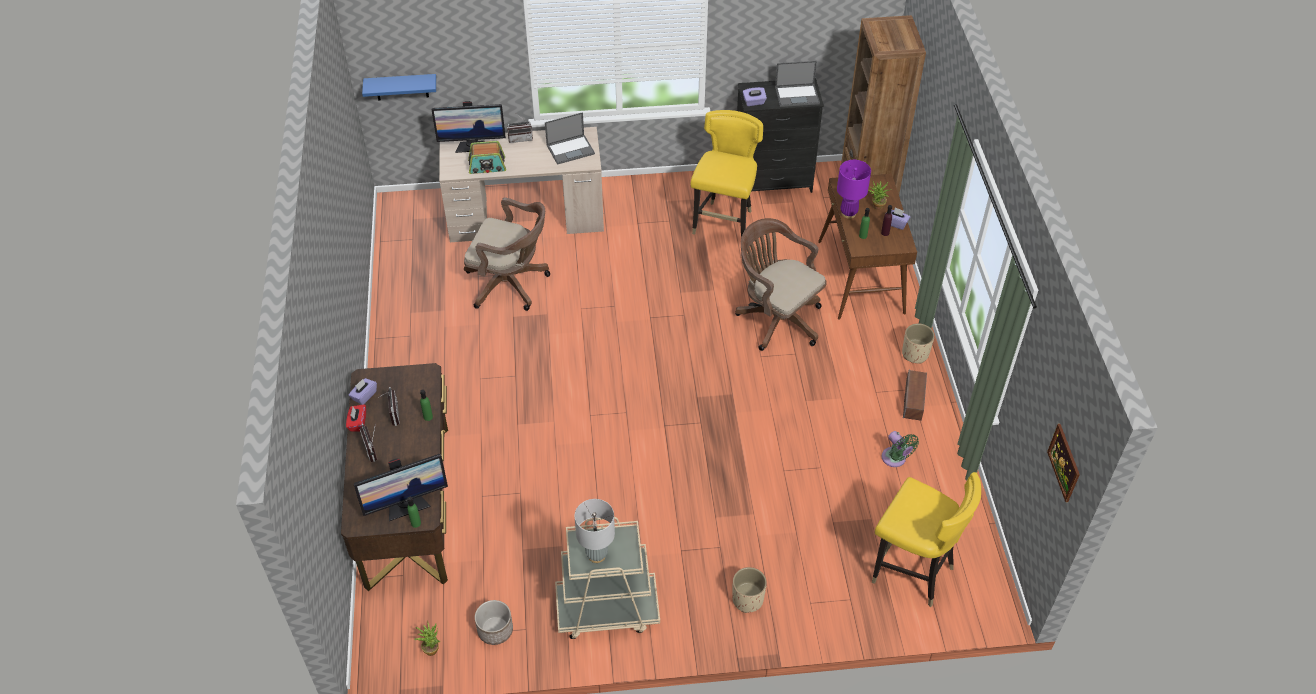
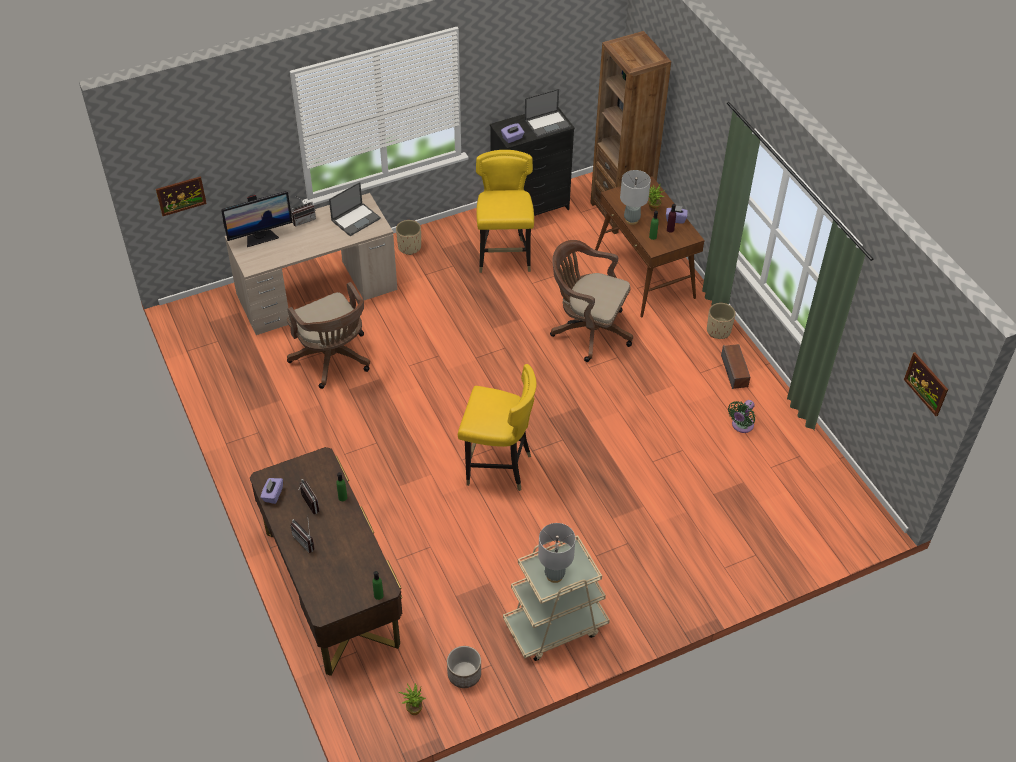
camera: 20 degrees left, 0 degrees up
(357, 423) = (279, 521): red tissue box -> none
(401, 87) = (181, 195): blue shelf -> picture
(406, 505) = (362, 582): monitor -> none
(487, 166) = (284, 253): radio -> none
(511, 284) = (333, 360): brown office chair -> brown office chair turned 60 degrees clockwise
(747, 599) = (671, 580): beige planter -> beige planter (409, 247)
(848, 213) = (631, 220): purple table lamp -> grey table lamp
(895, 459) = (741, 426): green fan -> green fan turned 90 degrees clockwise
(911, 572) = (795, 517): yellow chair -> yellow chair (497, 467)

